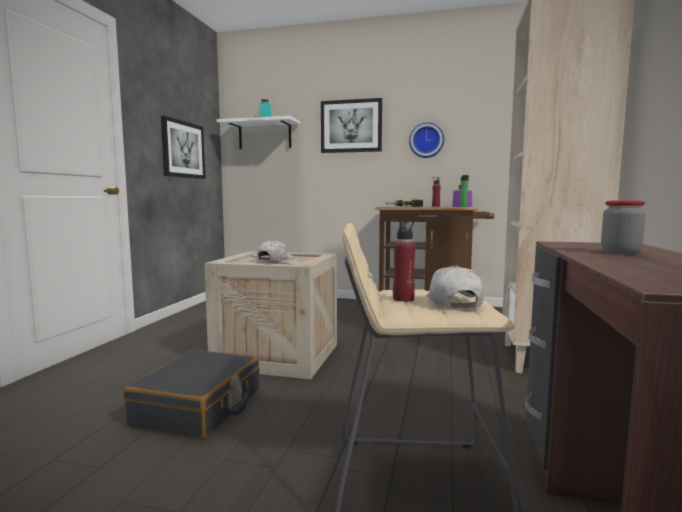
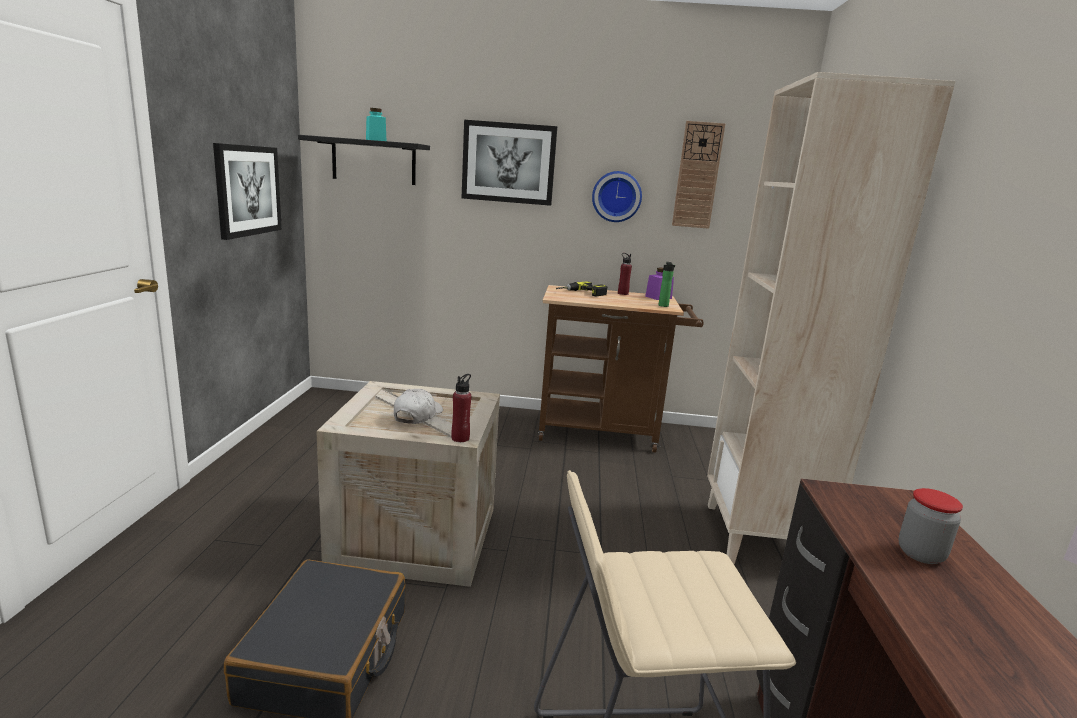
camera: 10 degrees left, 10 degrees up
(264, 135) = (374, 161): white shelf -> black shelf
(403, 299) = (647, 594): red bottle -> red bottle (460, 438)
(453, 302) = (712, 606): white cap -> none
(483, 119) = (697, 175): none -> wall clock

